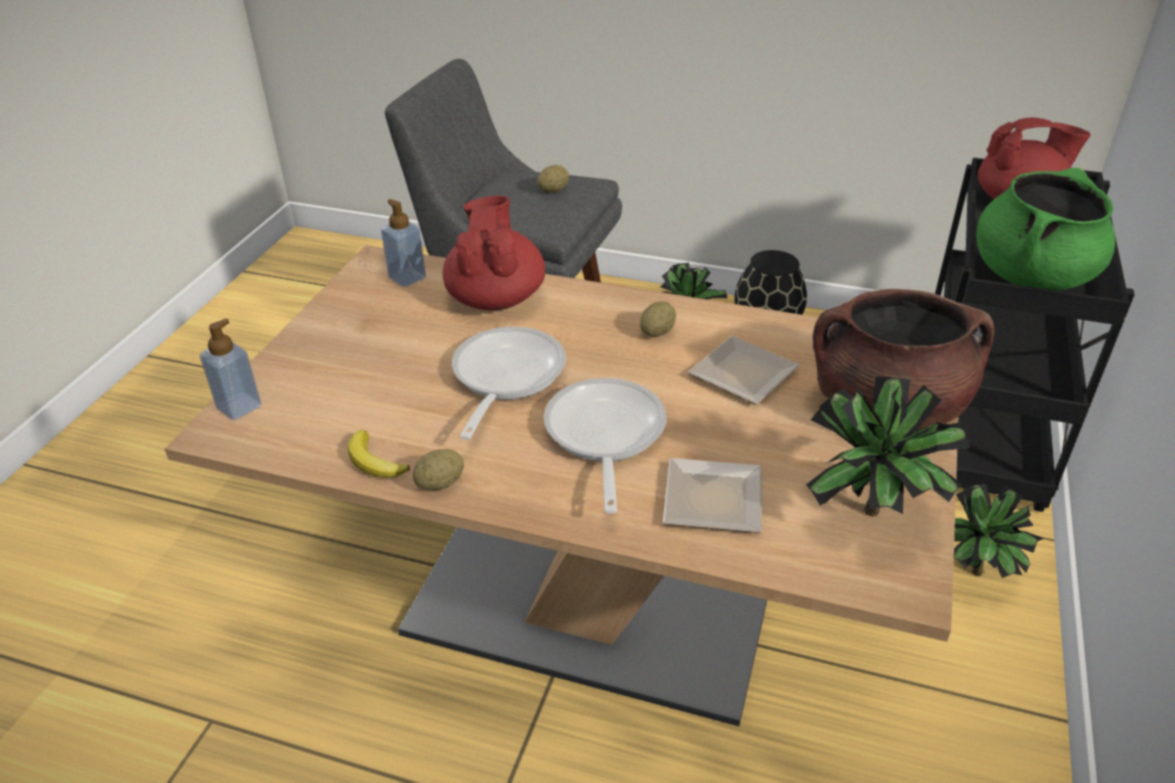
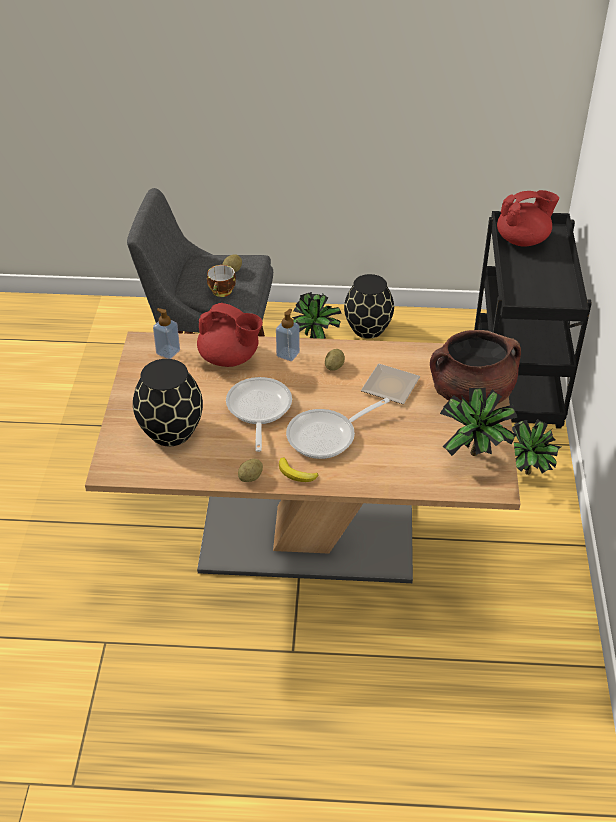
camera: 15 degrees left, 5 degrees up
(239, 407) = (113, 453): soap dispenser -> soap dispenser (288, 354)
(349, 387) = (171, 431): none -> black vase
(374, 461) = (208, 471): banana -> banana (296, 474)
(496, 298) = (230, 358): red teapot -> red teapot turned 135 degrees clockwise
(526, 213) = (222, 292): none -> cup
(604, 436) = (327, 436): frying pan -> frying pan turned 105 degrees counterclockwise
(716, 502) = (397, 462): plate -> none
(1031, 275) = (536, 294): green cooking pot -> none

